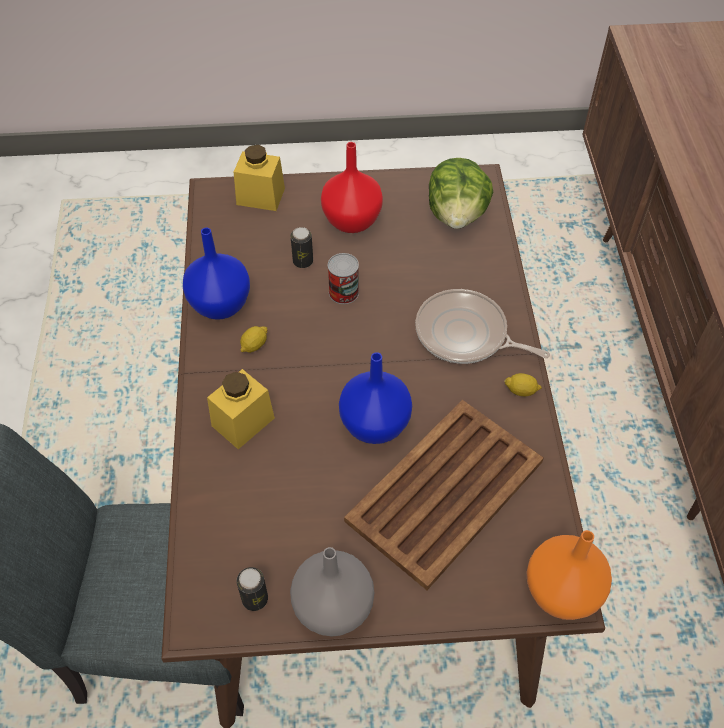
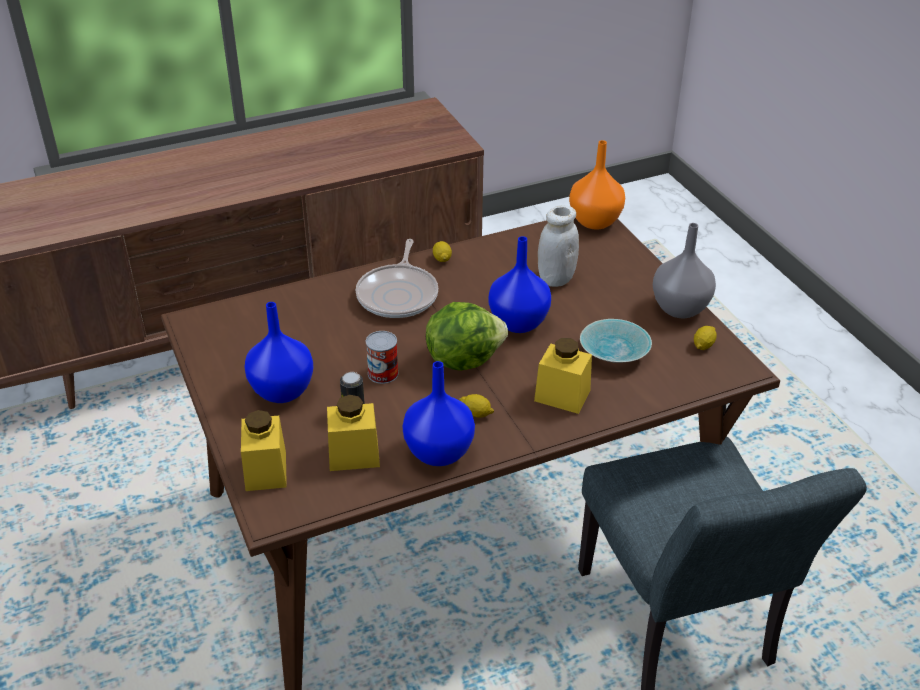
camera: 110 degrees left, 15 degrees down
(249, 250) = (354, 455): none -> yellow jar
(255, 599) = (703, 345): can -> lemon
(287, 495) = (612, 352): none -> turquoise bowl
(350, 221) = (282, 392): red vase -> blue vase
(443, 492) = (556, 279): brown tray -> white jar
(457, 215) = (249, 325): lettuce -> lettuce (463, 358)

